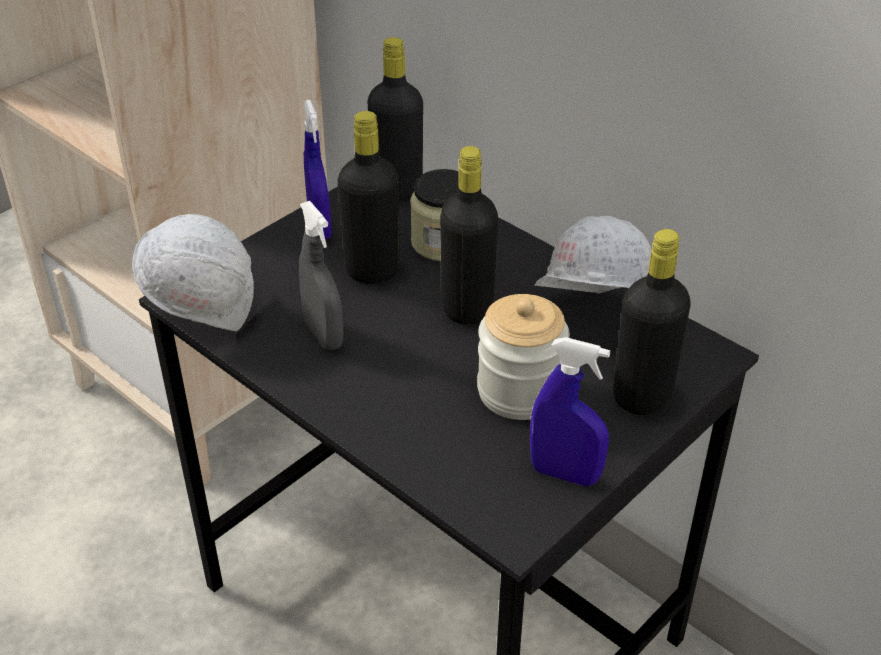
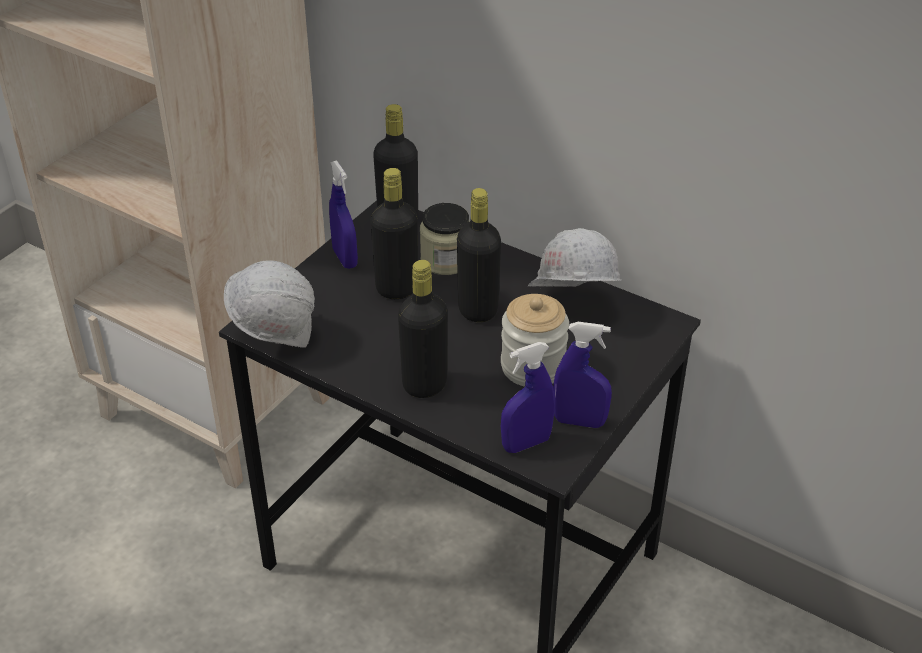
camera: 10 degrees left, 0 degrees up
(323, 335) = (373, 342): grey spray bottle -> none
(485, 495) = (526, 443): none -> blue spray bottle
(641, 397) = (622, 360): black bottle -> black bottle (424, 384)

